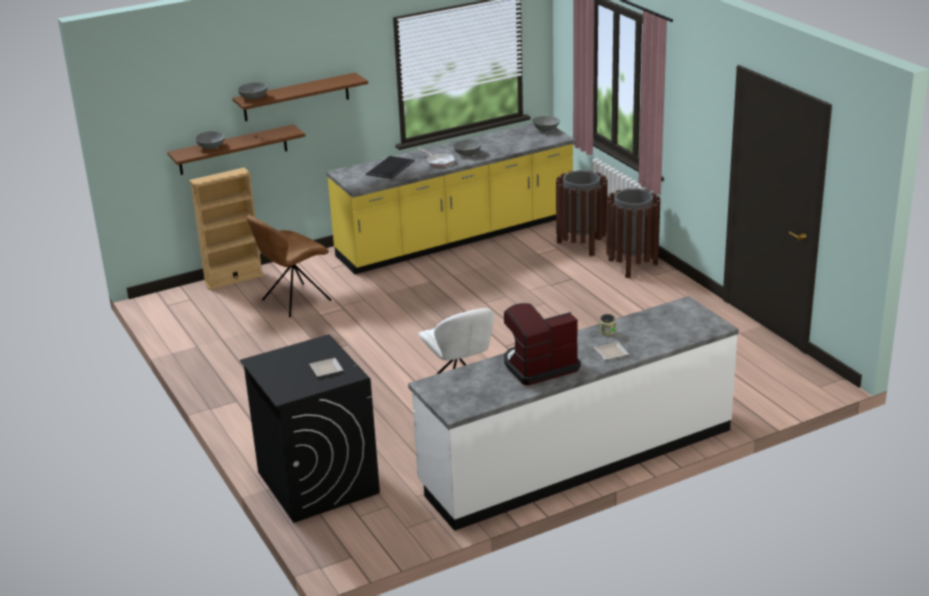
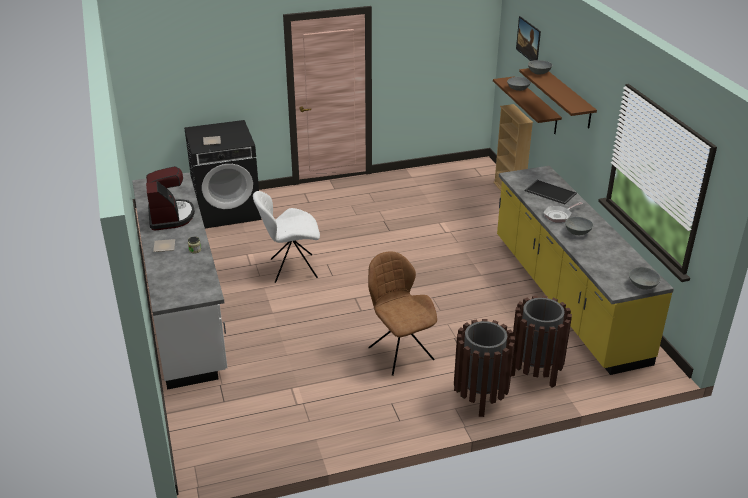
camera: 100 degrees right, 5 degrees up
(188, 99) = (527, 48): none -> picture
(294, 301) = (464, 213): brown chair -> brown chair (399, 352)

